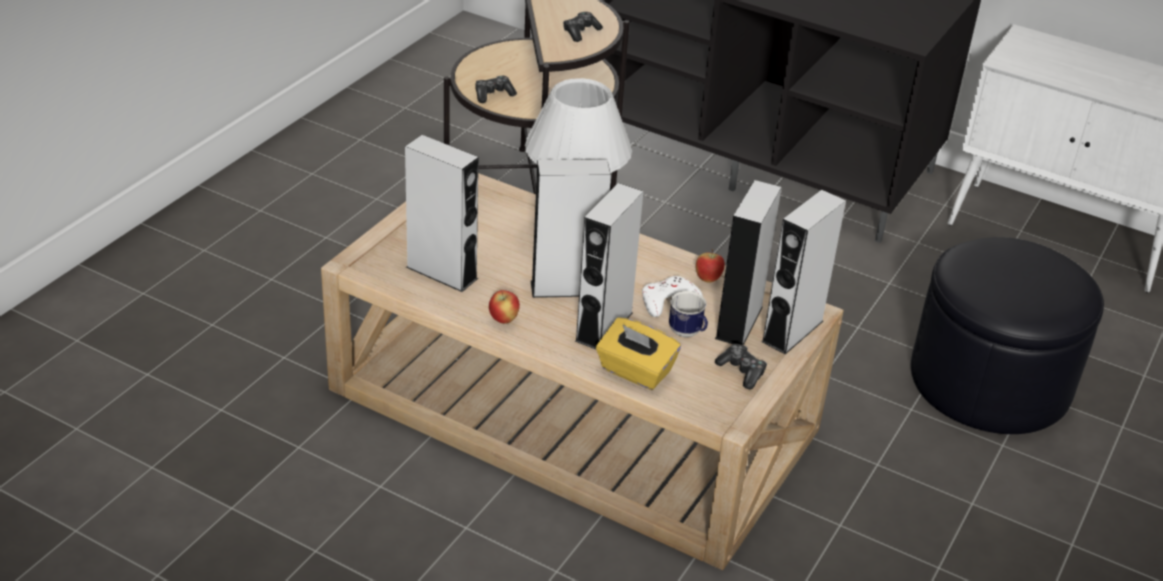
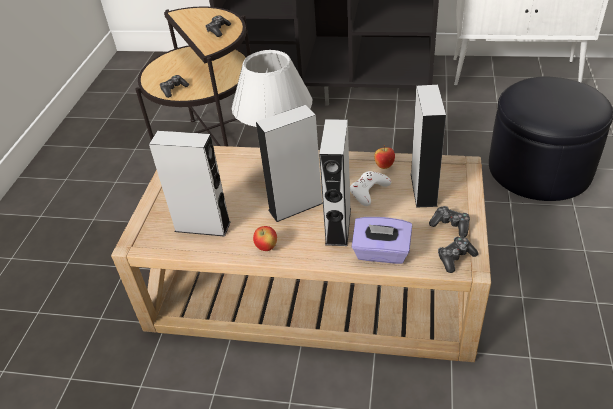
camera: 15 degrees left, 5 degrees up
(635, 371) = (381, 253): yellow tissue box -> purple tissue box
(688, 333) = (396, 210): mug -> none
(720, 406) = (455, 258): none -> game controller
(792, 331) = (461, 183): grey speaker -> none

